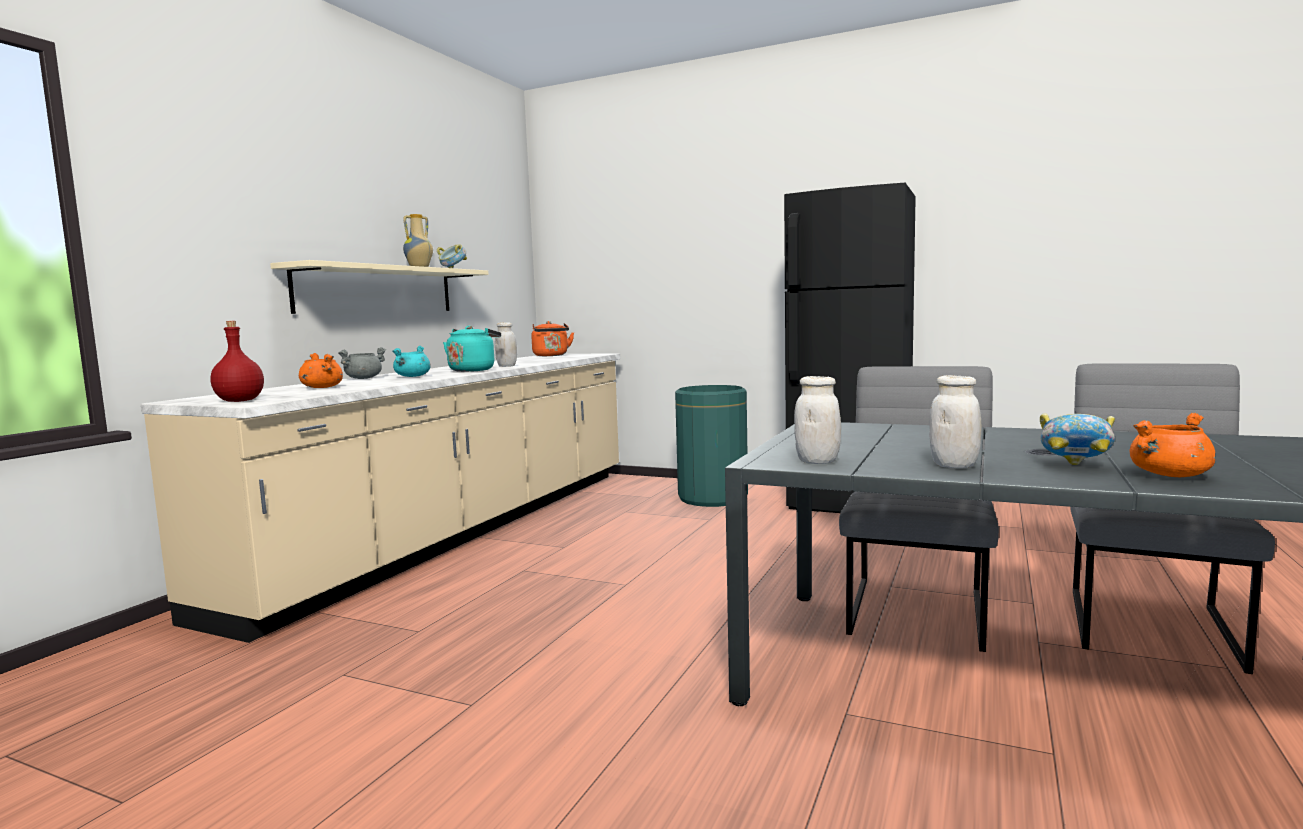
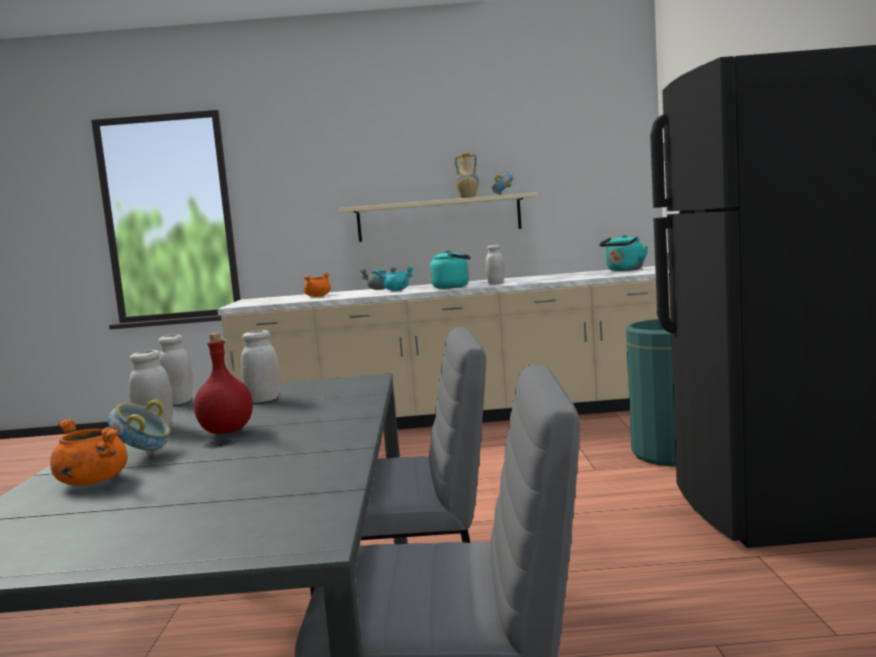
camera: 65 degrees right, 0 degrees up
(239, 401) = (244, 303): red bottle -> red bottle (225, 431)
(551, 355) = (624, 270): orange kettle -> turquoise kettle
(864, 443) = (264, 400): none -> white jar

